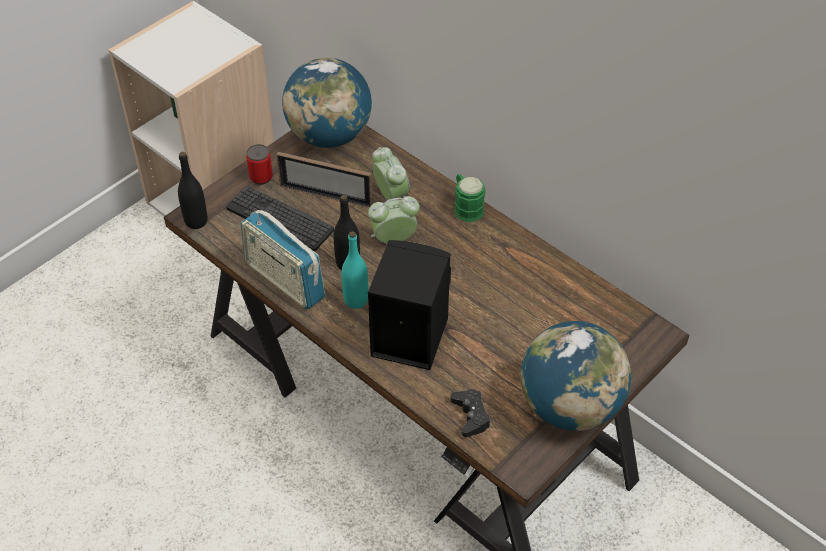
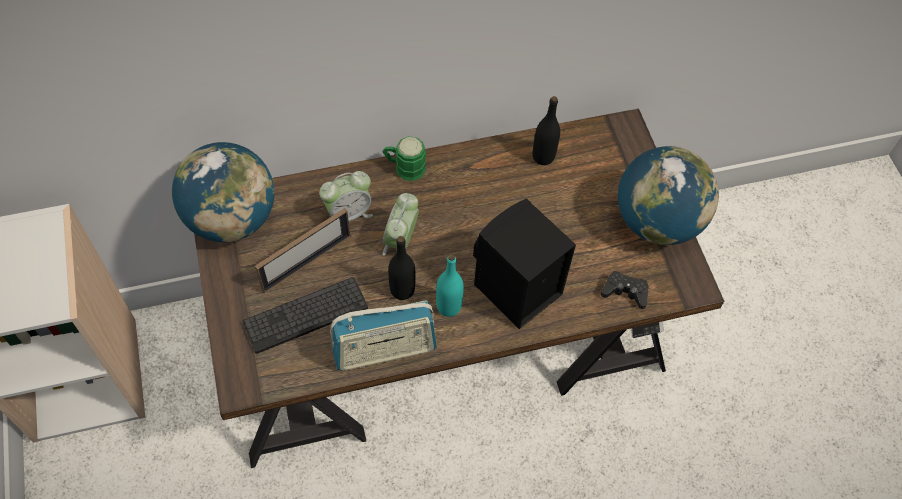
camera: 60 degrees left, 10 degrees up
(196, 221) = (251, 387): black bottle -> black bottle (543, 157)
(261, 177) = (238, 302): can -> none
(391, 196) = (348, 213): alarm clock -> alarm clock turned 150 degrees clockwise

